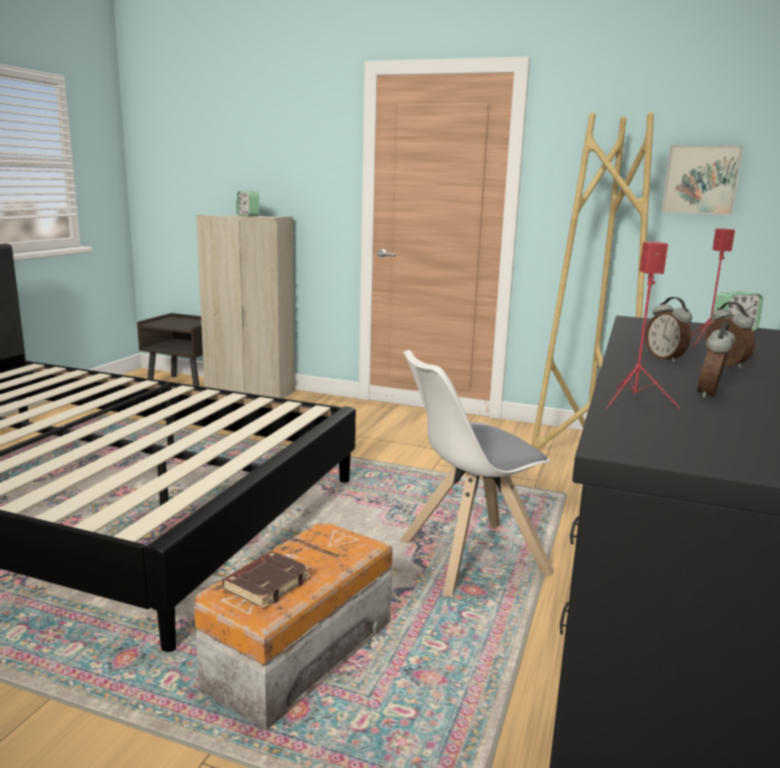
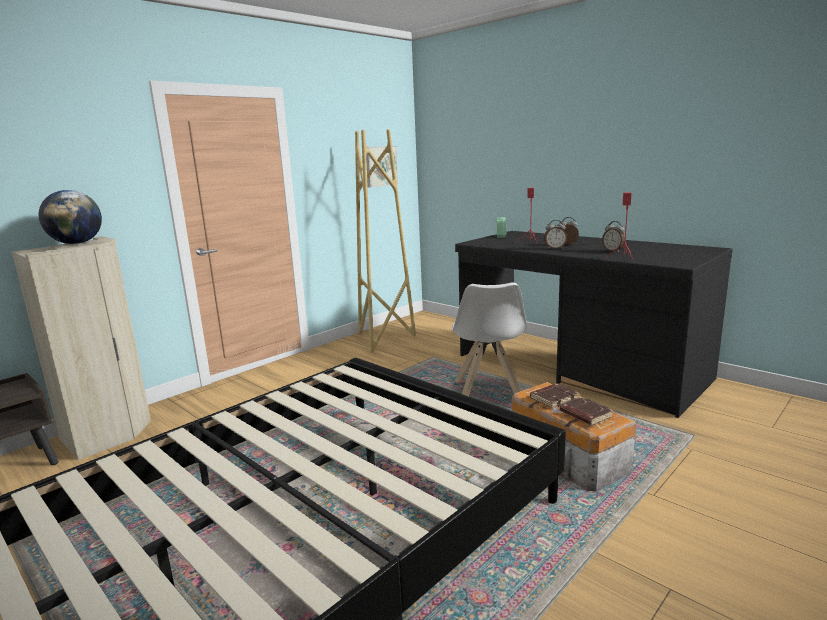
camera: 65 degrees left, 0 degrees up
(248, 215) = (76, 243): alarm clock -> globe
(320, 553) = (553, 398): none -> brown book

